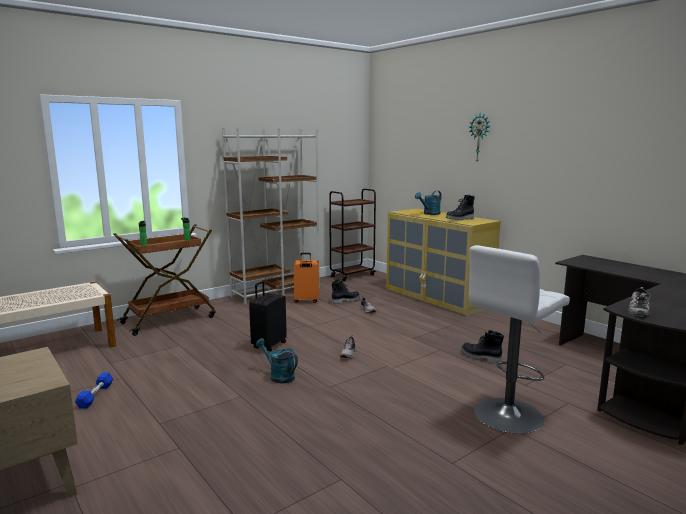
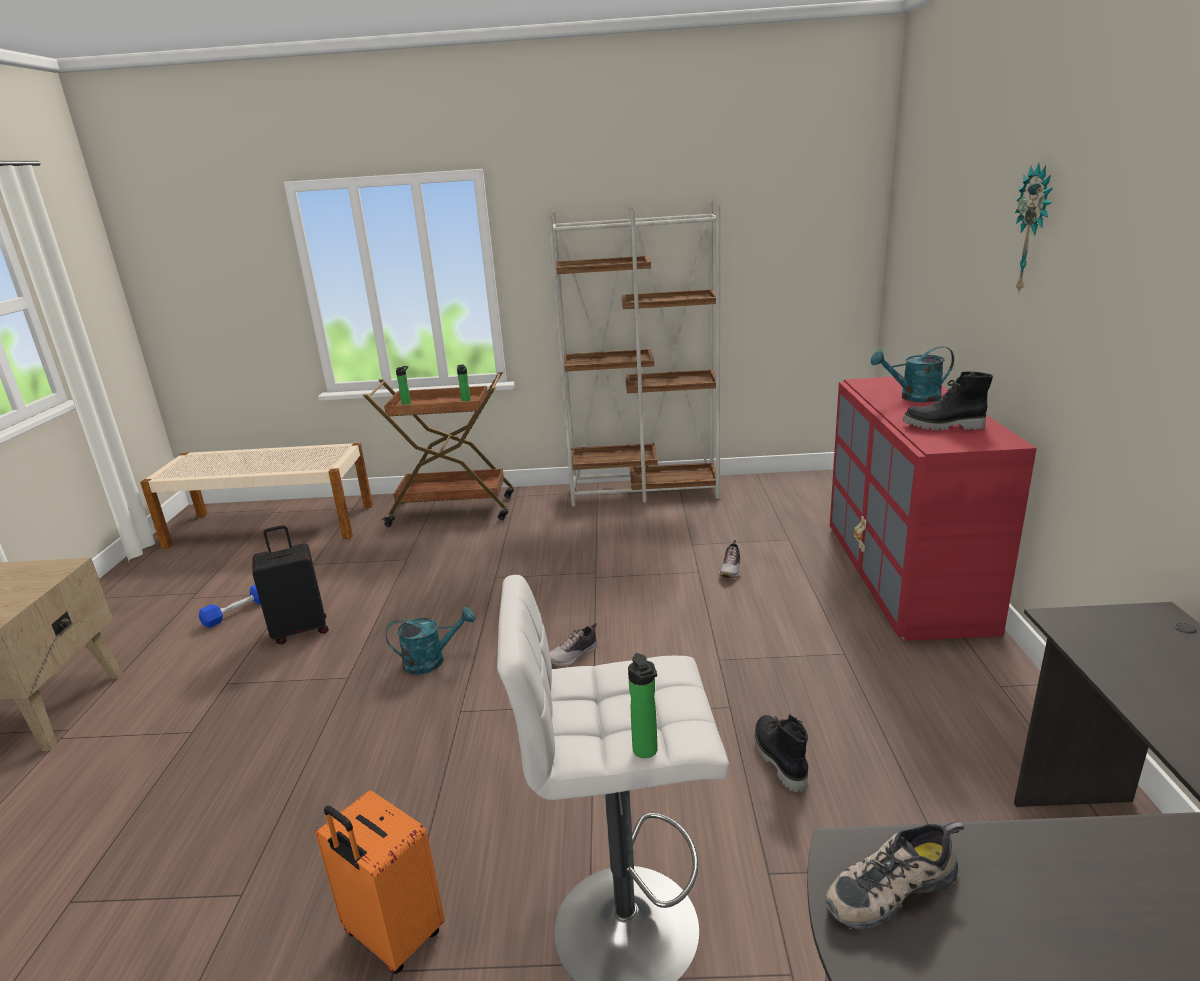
camera: 40 degrees right, 10 degrees up
(268, 345) = (496, 596): black suitcase -> black suitcase (300, 630)
(278, 376) = (432, 660): turquoise watering can -> turquoise watering can turned 90 degrees clockwise
(306, 301) = (663, 521): orange suitcase -> orange suitcase (392, 936)
(345, 301) = (723, 537): black boot -> none
(352, 275) = (812, 482): brown cart -> none
(437, 297) = (904, 575): yellow cabinet -> red cabinet
(551, 298) = (646, 752): none -> bottle

